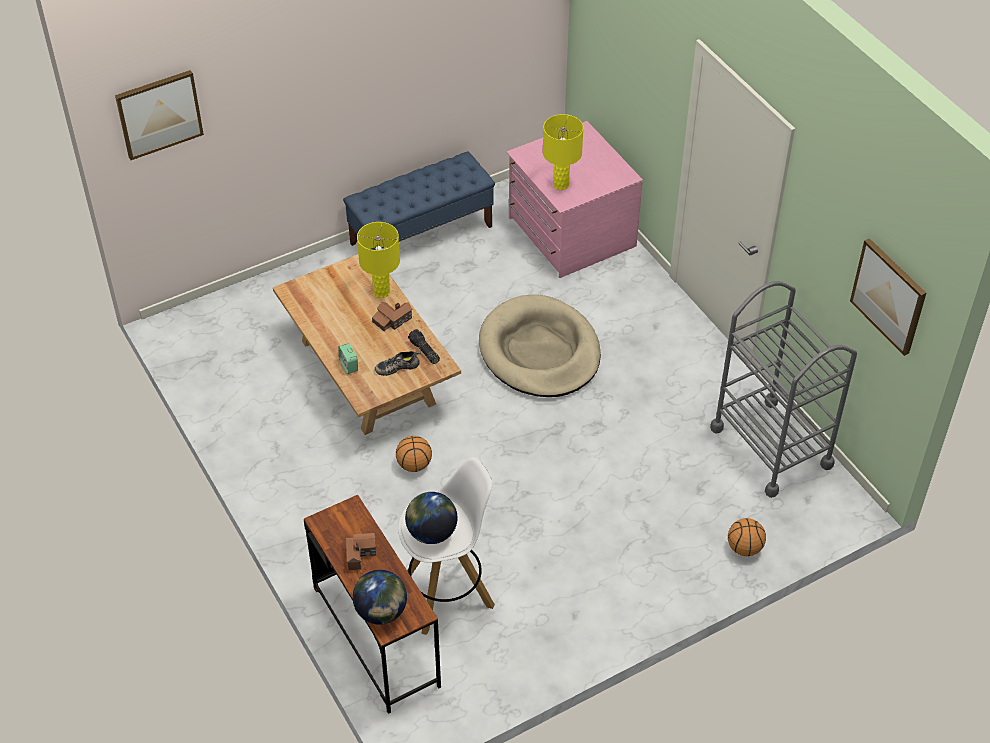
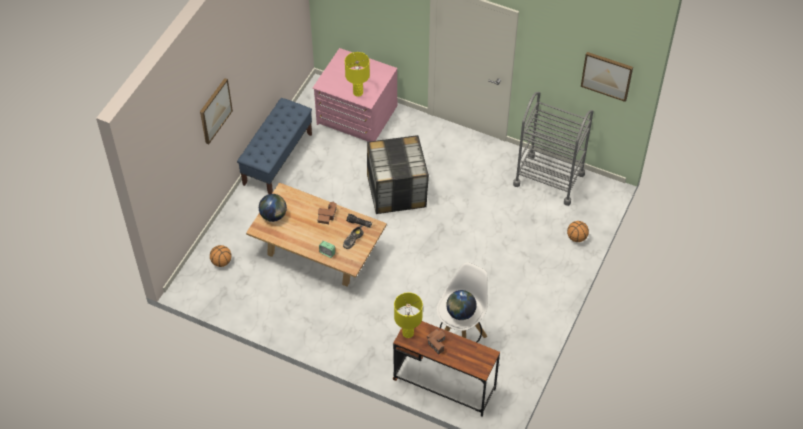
camera: 35 degrees left, 5 degrees up
(159, 114) = (163, 166): picture -> picture (215, 110)
(381, 292) = (307, 203): yellow table lamp -> yellow table lamp (408, 333)
(381, 612) = (472, 365): globe -> globe (273, 216)
(414, 465) = (386, 288): basketball -> basketball (221, 262)
(540, 351) = (397, 191): beige dog bed -> storage box

